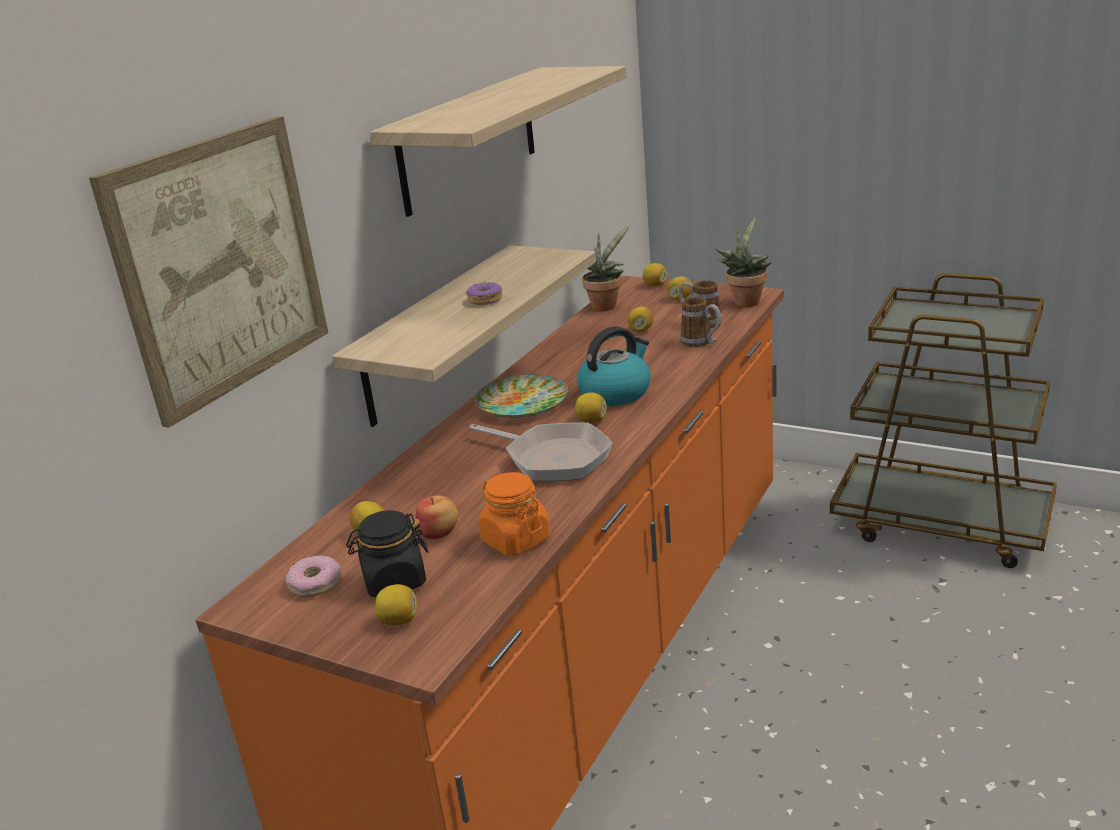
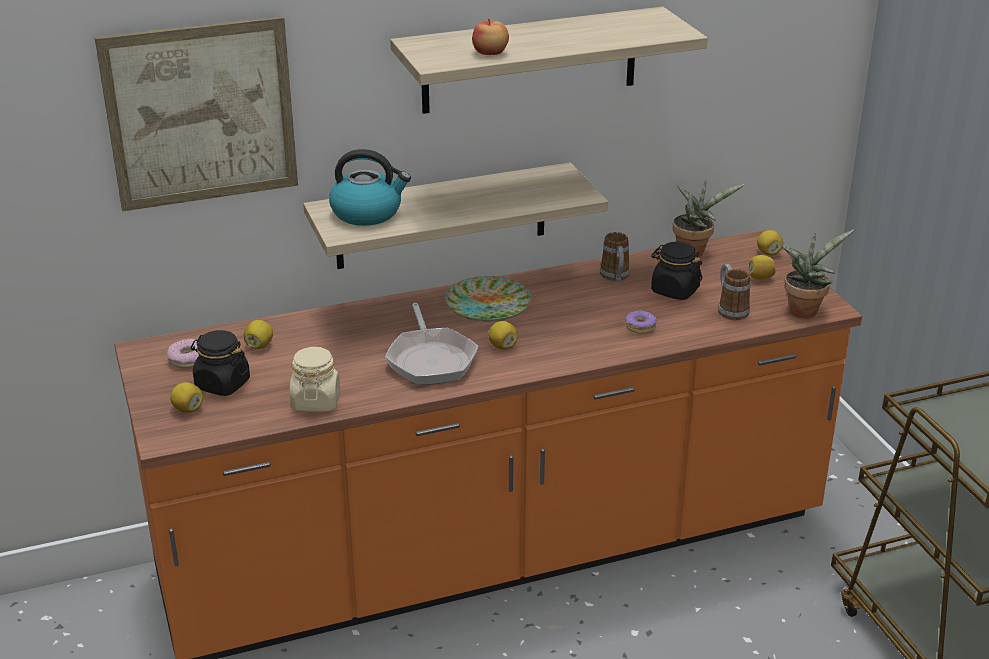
camera: 40 degrees right, 5 degrees up
(440, 533) = (289, 369): apple -> apple (490, 53)
(485, 300) = (456, 206): donut -> donut (640, 327)
(515, 540) = (316, 401): orange jar -> beige jar
(616, 392) = (557, 334): kettle -> kettle (367, 213)
(641, 330) = (674, 290): lemon -> black jar
(701, 343) = (694, 328): mug -> mug (615, 277)

